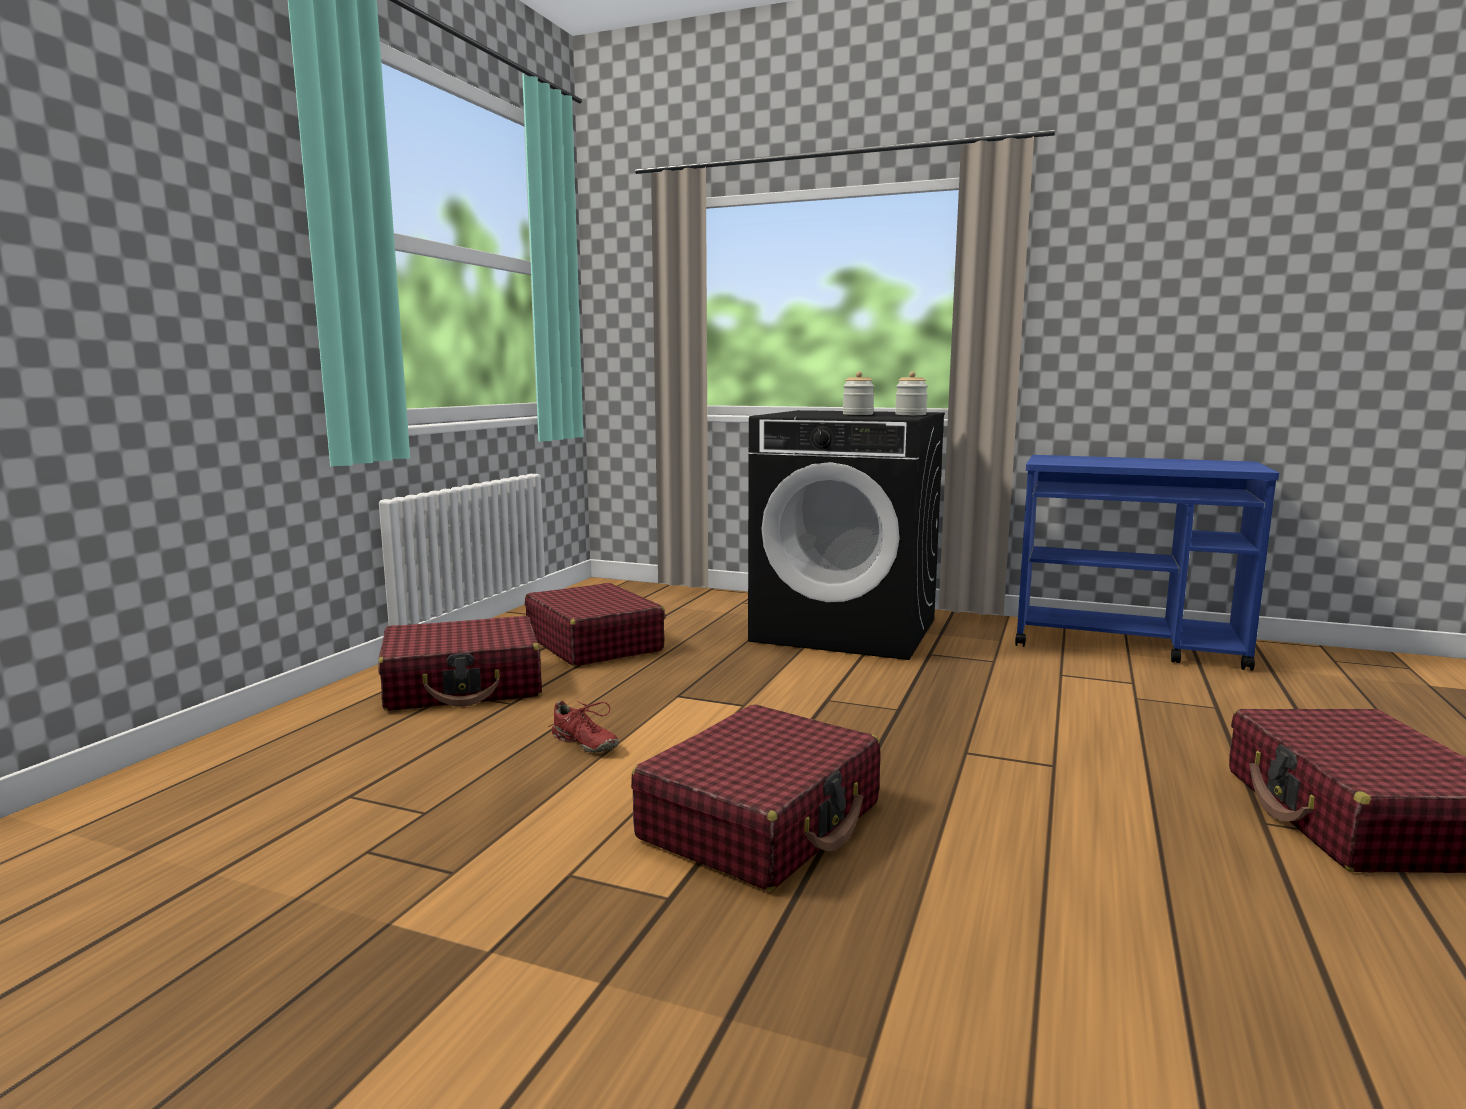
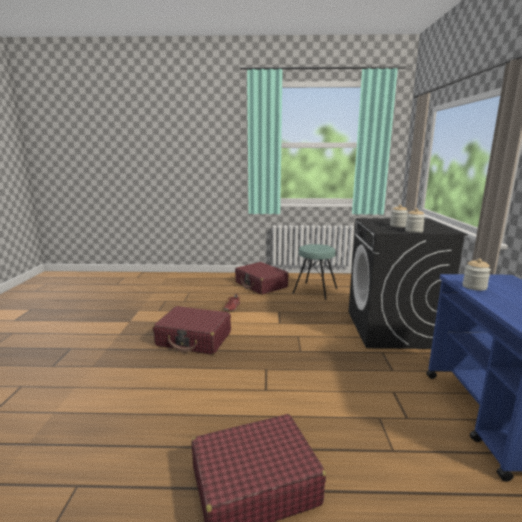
camera: 70 degrees right, 5 degrees up
(594, 643) = (315, 290): red suitcase -> turquoise stool
(1092, 463) = (474, 287): none -> jar

